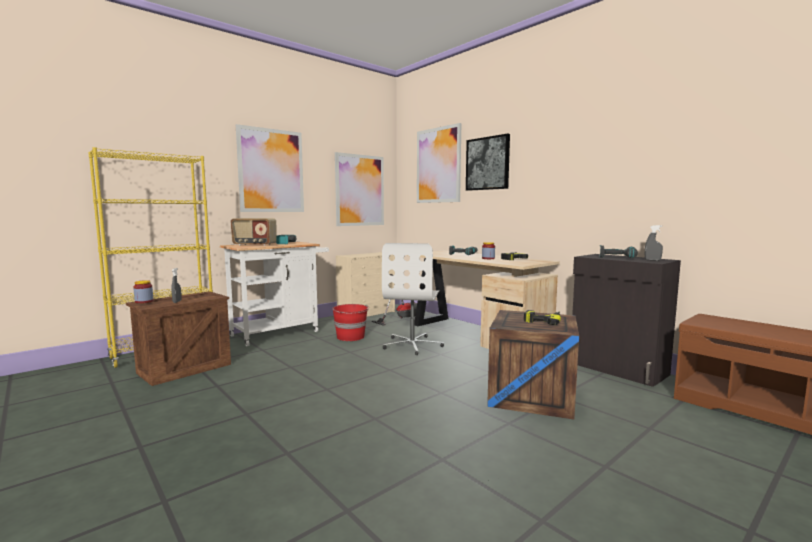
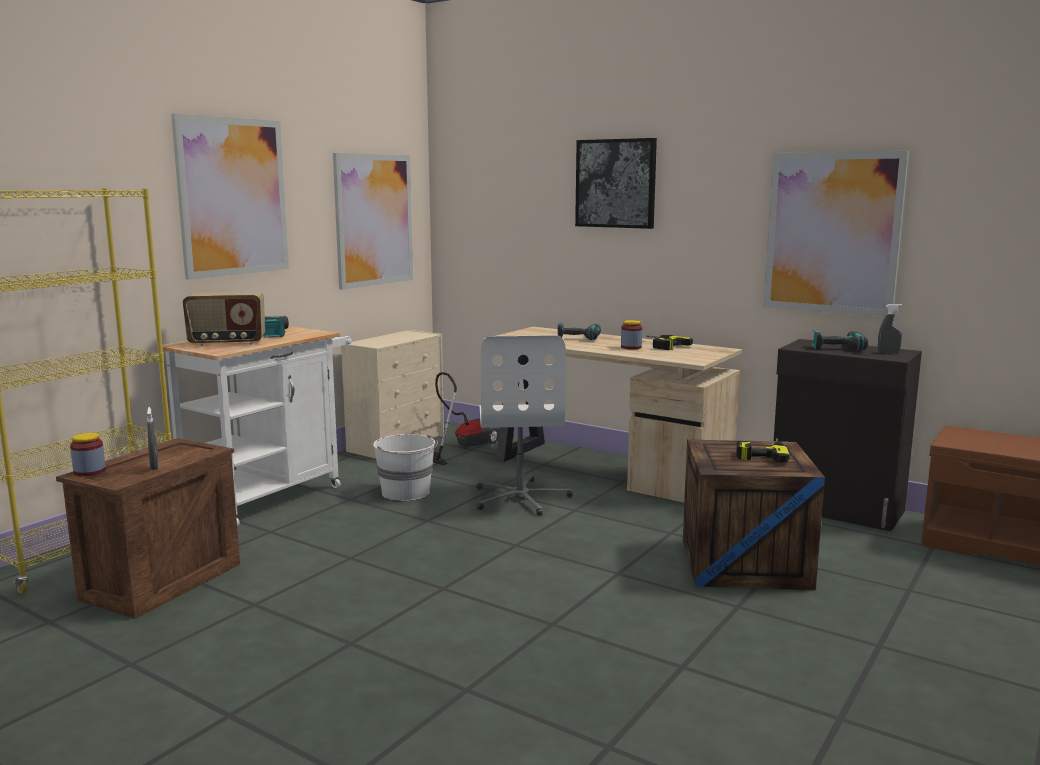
camera: 15 degrees left, 5 degrees up
(351, 337) = (406, 492): red bucket -> white bucket
(438, 165) = (519, 177): picture -> picture (832, 233)

